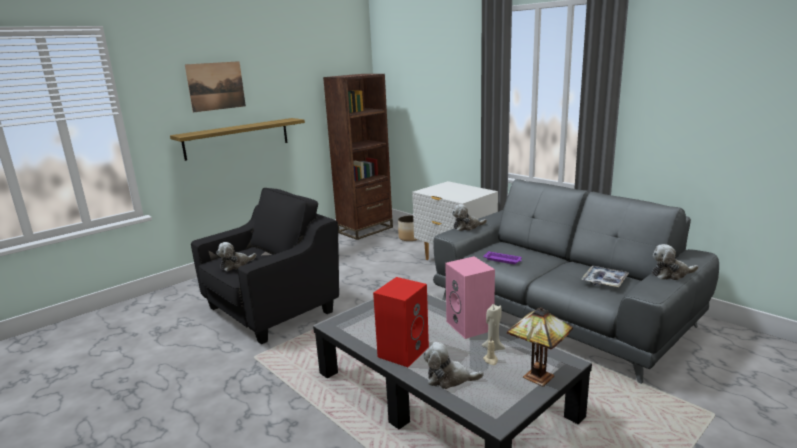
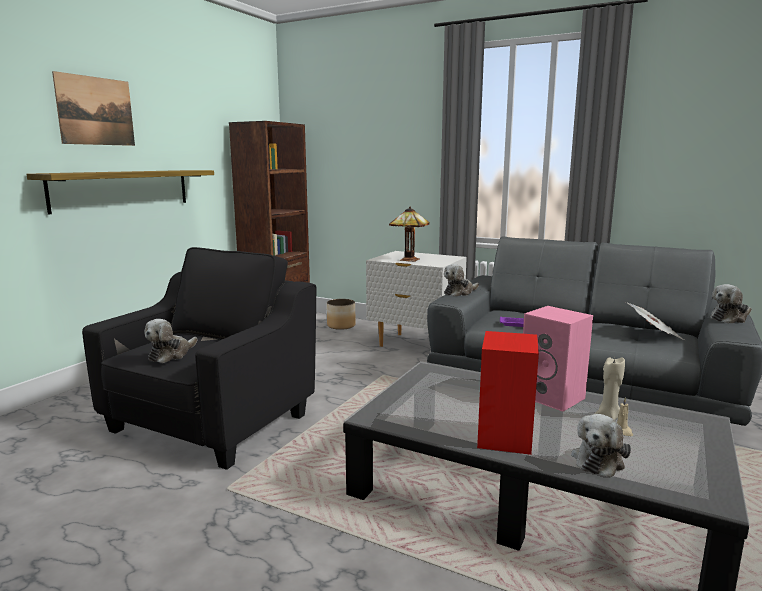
camera: 20 degrees left, 5 degrees down
(449, 378) = (599, 460): plush toy -> plush toy turned 45 degrees counterclockwise
(535, 377) = (694, 442): table lamp -> table lamp (408, 260)
(604, 281) = (654, 335): tray -> newspaper

